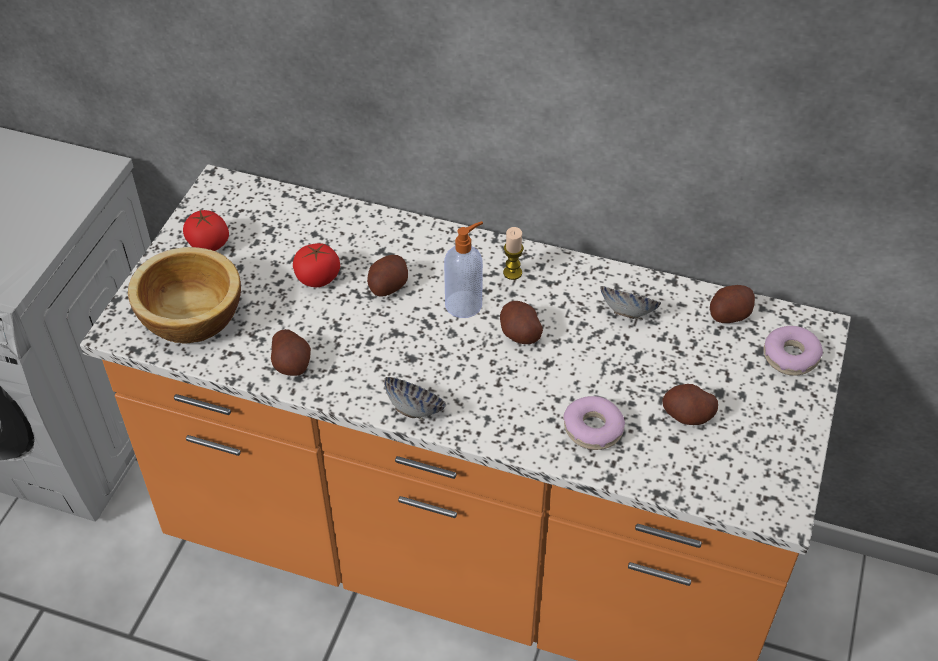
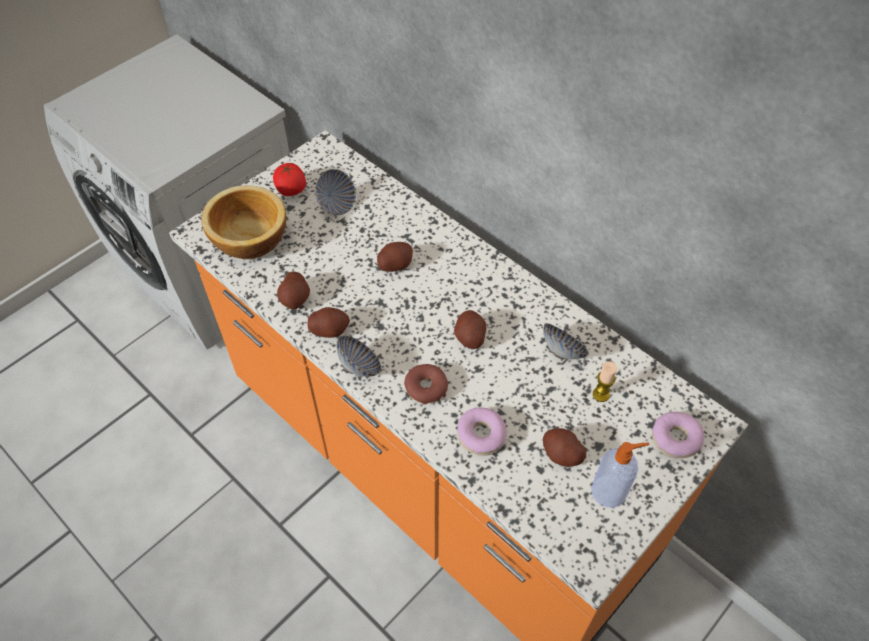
camera: 25 degrees right, 5 degrees up
(276, 243) = (337, 204): none -> bowl
(318, 278) = (350, 240): tomato -> none
(464, 304) = (442, 298): soap dispenser -> soap dispenser (610, 491)
(503, 403) = (426, 387): none -> donut
(512, 273) = (492, 287): candle -> candle (601, 394)
(729, 314) = (644, 384): potato -> potato (329, 330)

